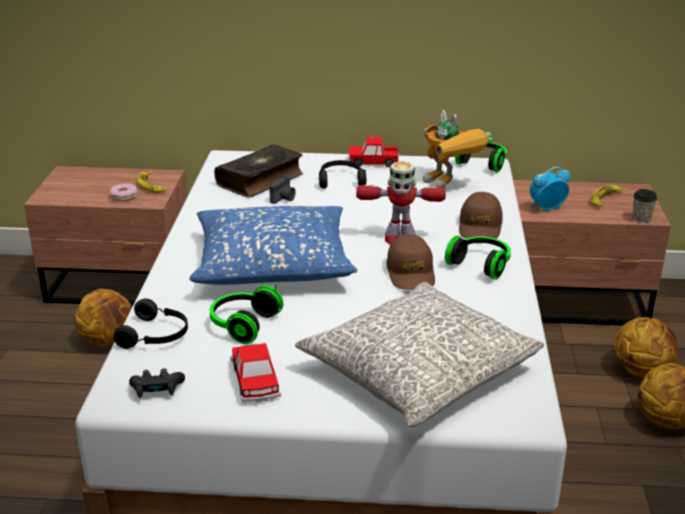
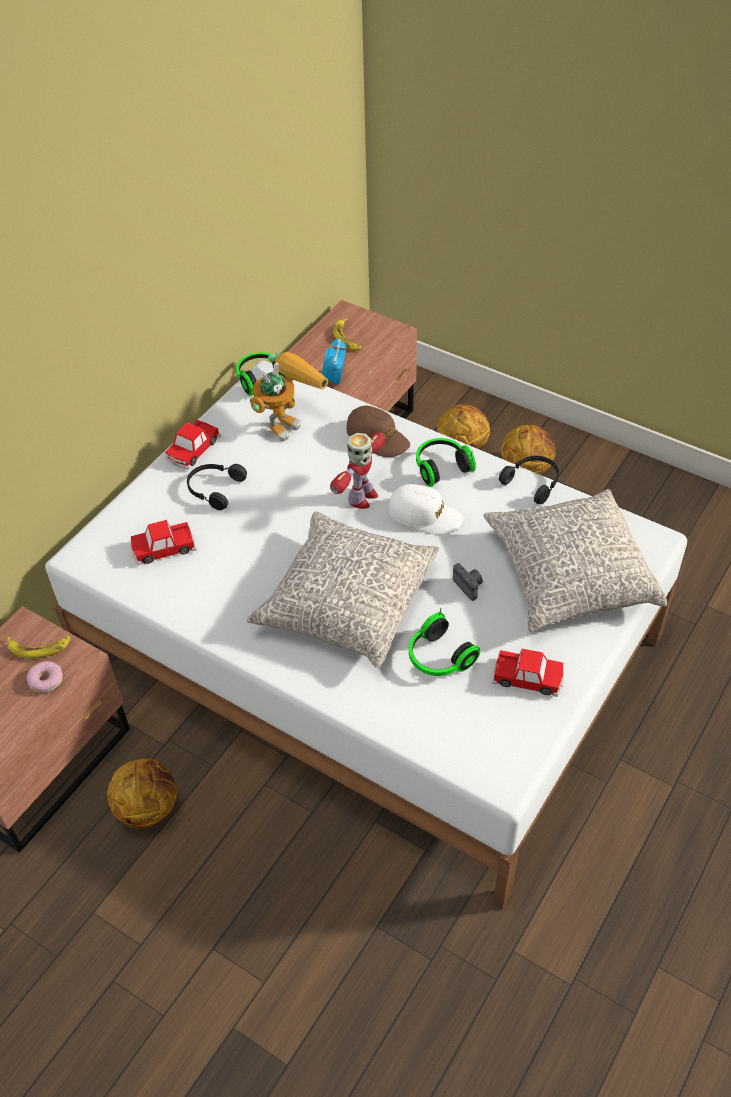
camera: 60 degrees left, 20 degrees up
(156, 335) = (419, 725): black headphones -> black headphones (533, 482)
(157, 391) = (507, 749): black game controller -> none
(261, 180) = (163, 548): book -> toy car
(273, 264) = (346, 600): blue pillow -> grey pillow
(284, 198) = (220, 546): camera -> camera (469, 586)
(411, 273) = (425, 515): brown cap -> white cap
(451, 185) = (287, 420): toy robot -> toy robot turned 45 degrees counterclockwise
(641, 219) = (395, 337): cup -> none

